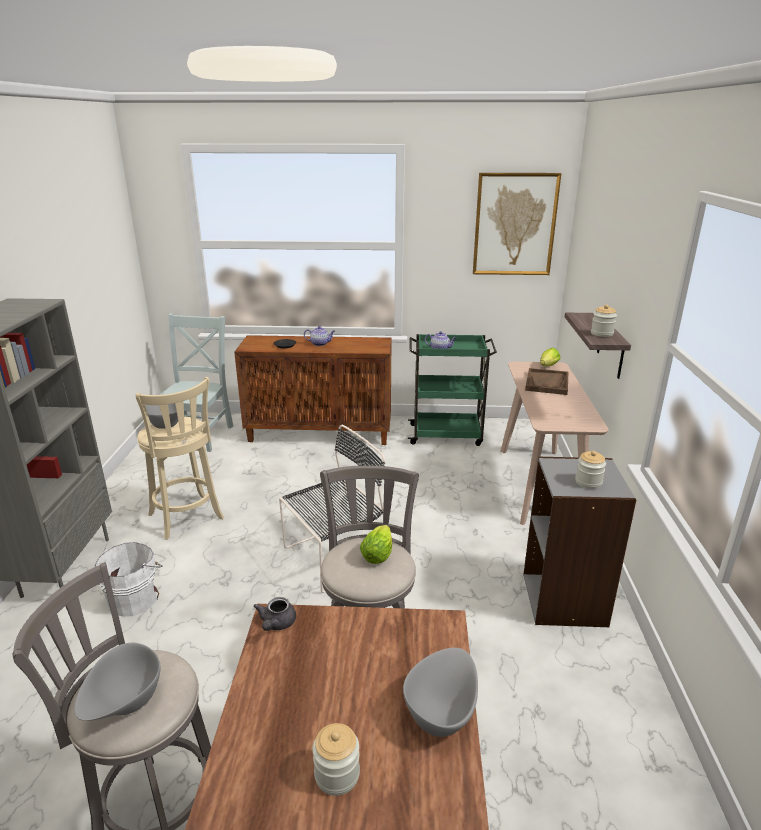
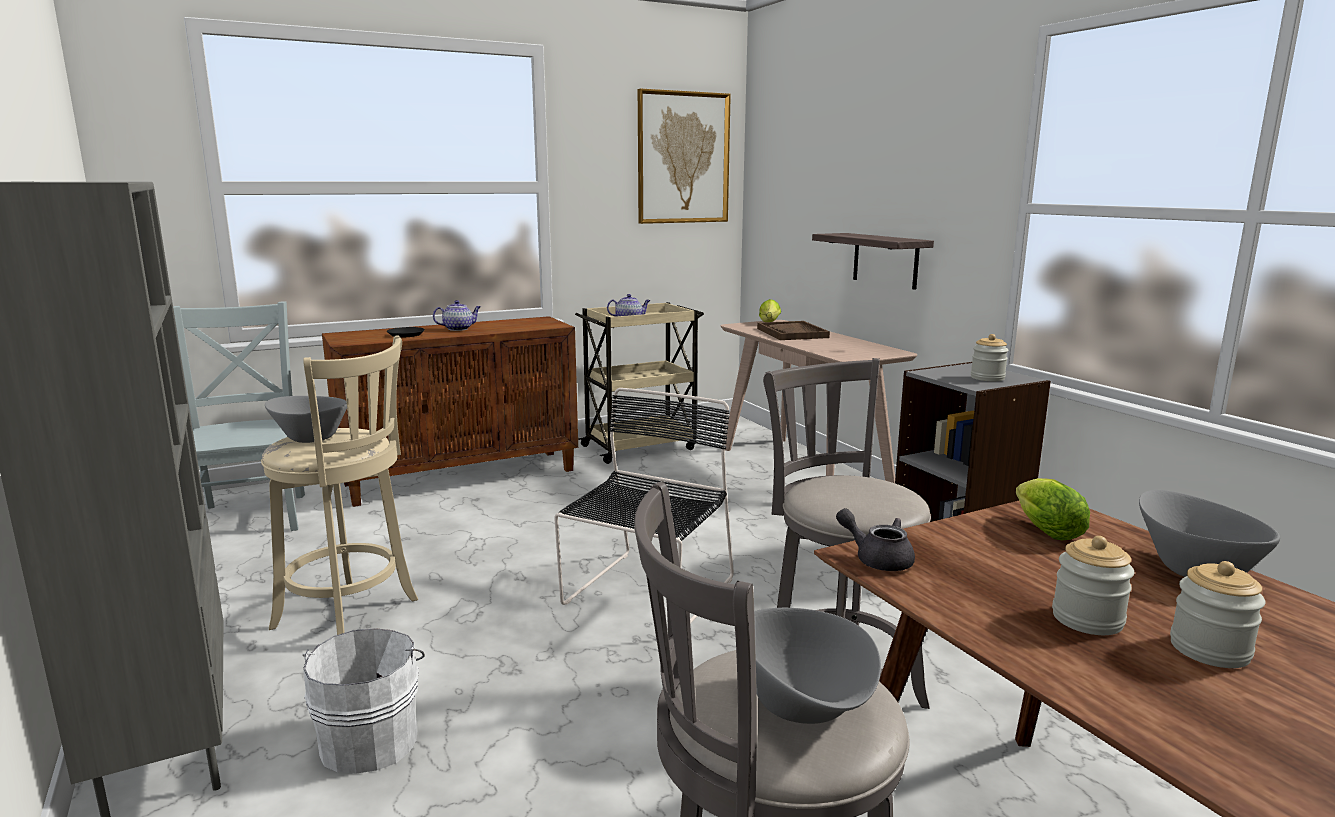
camera: 30 degrees left, 10 degrees down
(276, 624) = (877, 559): grey teapot -> grey teapot turned 150 degrees clockwise
(378, 553) = (858, 484): lettuce -> lettuce (1043, 530)
(447, 435) = (640, 447): green cart -> beige cart
(601, 333) = (888, 238): jar -> jar (1087, 619)

